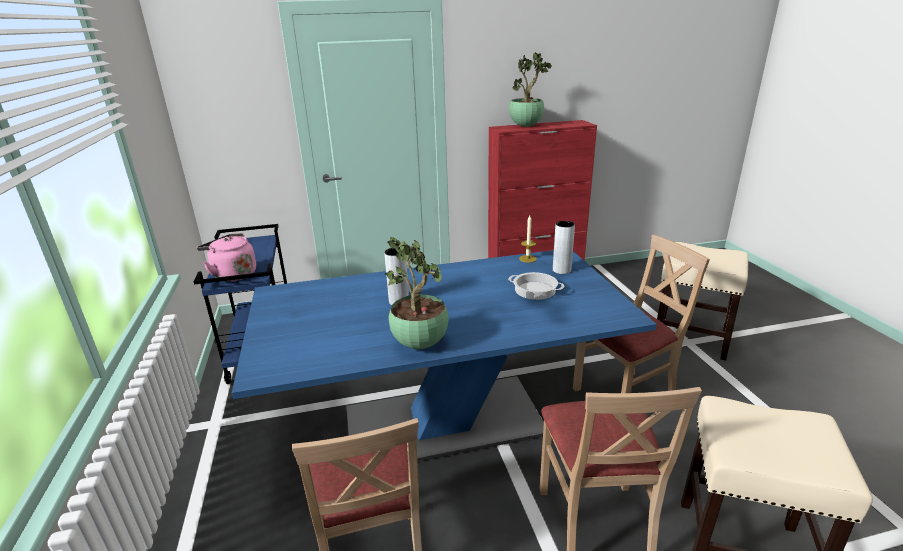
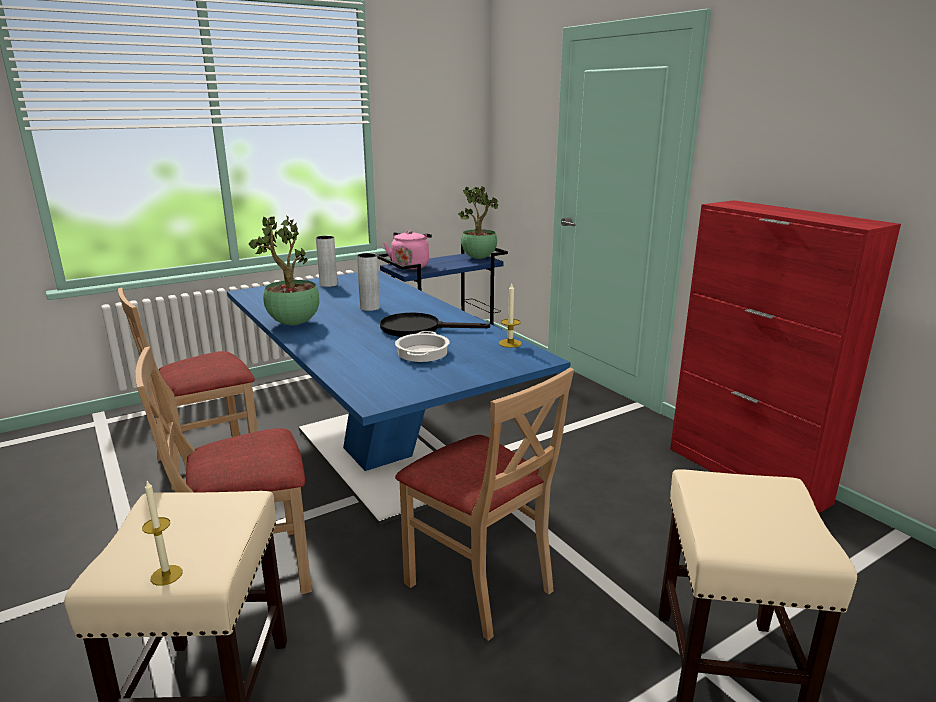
camera: 70 degrees right, 5 degrees down
(476, 285) = (419, 329): none -> black frying pan
(526, 126) = (771, 208): potted plant -> potted plant (480, 258)
(561, 270) = (488, 361): grey vase -> grey vase (328, 284)
(829, 440) = (166, 575): none -> candle

